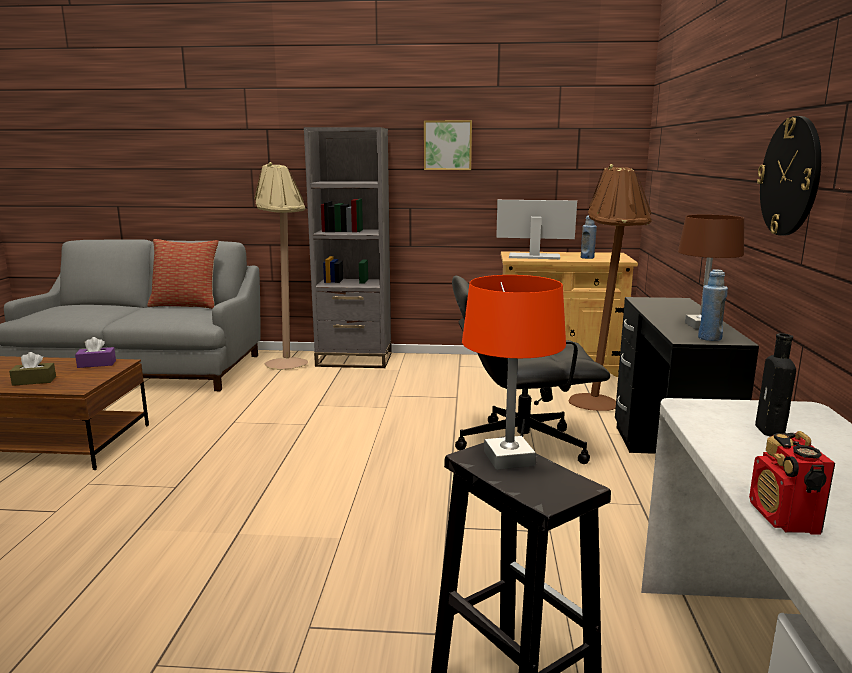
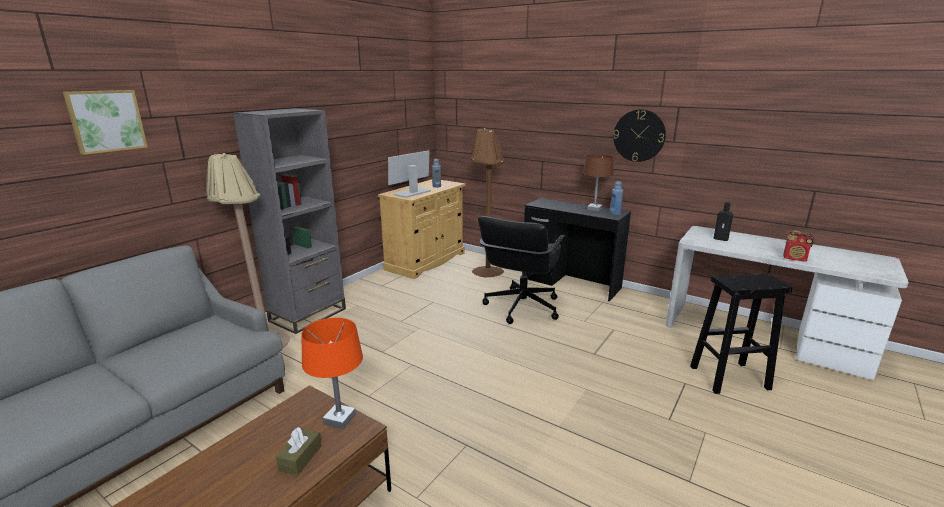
camera: 60 degrees left, 5 degrees up
(96, 364) = (290, 412): purple tissue box -> none
(186, 305) = (170, 332): pillow -> none
(447, 145) = (336, 118): picture -> picture (106, 121)
(509, 459) = (738, 280): orange table lamp -> orange table lamp (340, 419)

